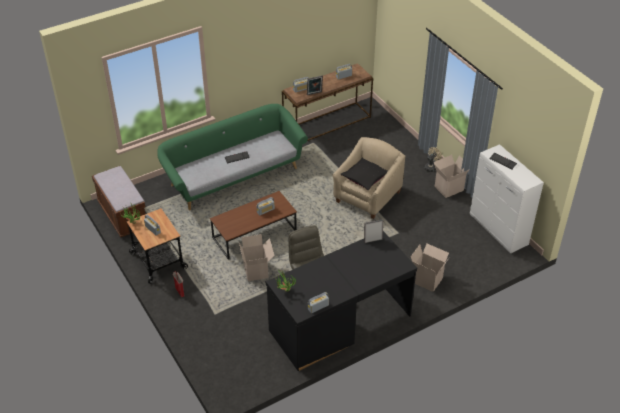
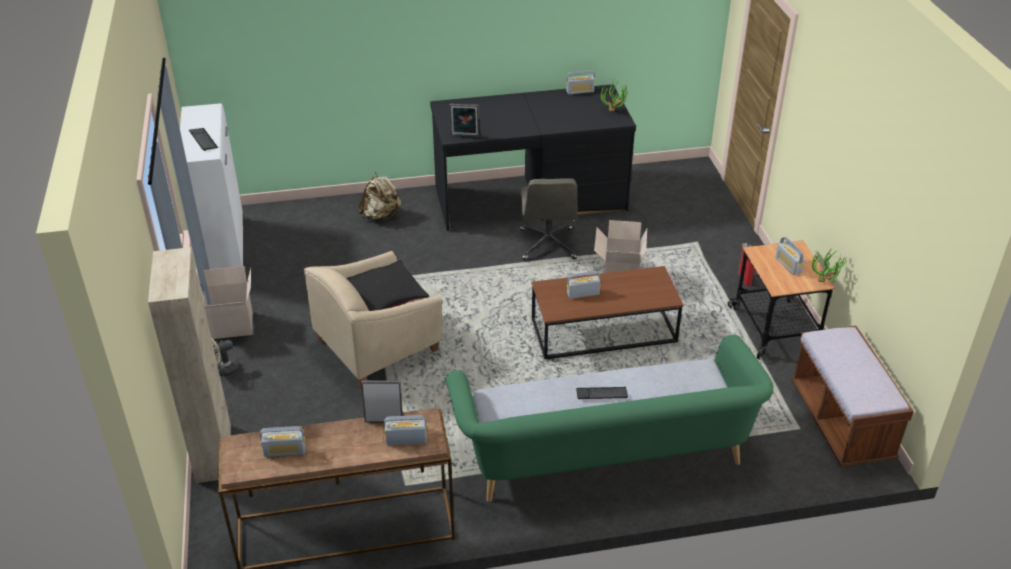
camera: 160 degrees left, 5 degrees down
(401, 135) = (214, 453): none -> beige cabinet
(427, 279) = (381, 216): cardboard box -> beige backpack

